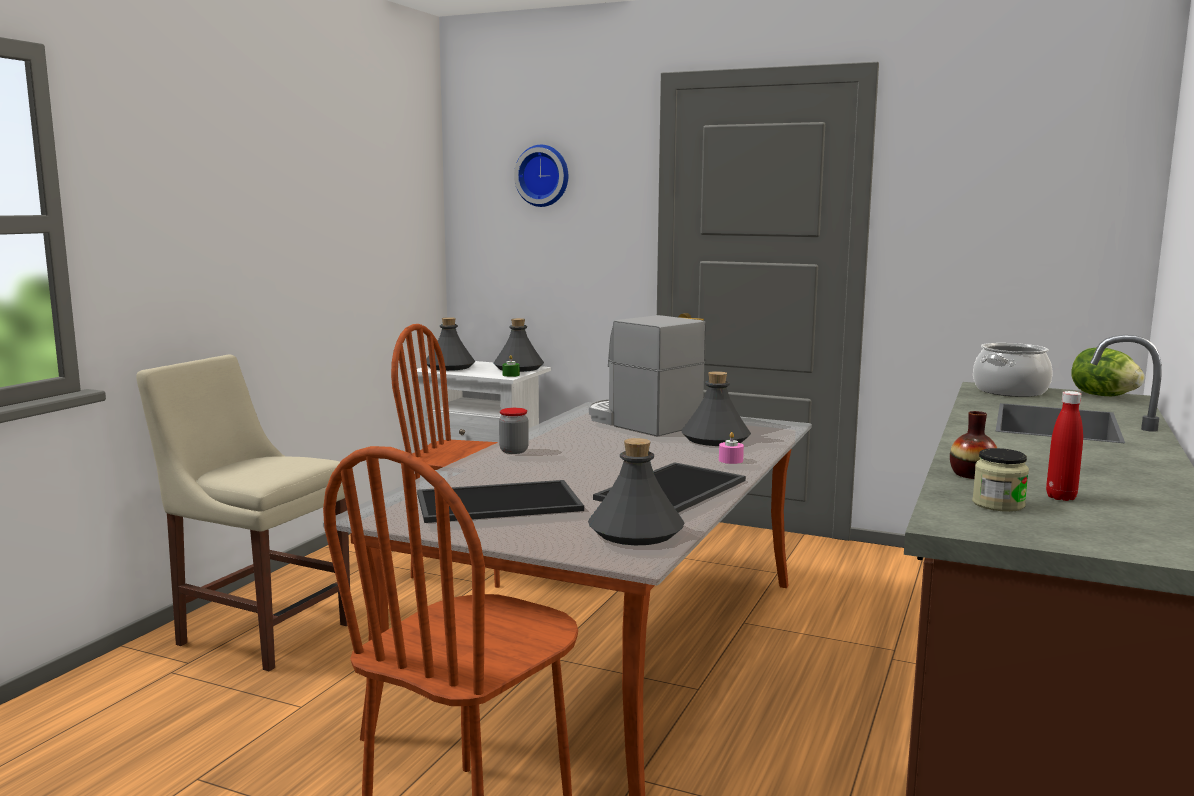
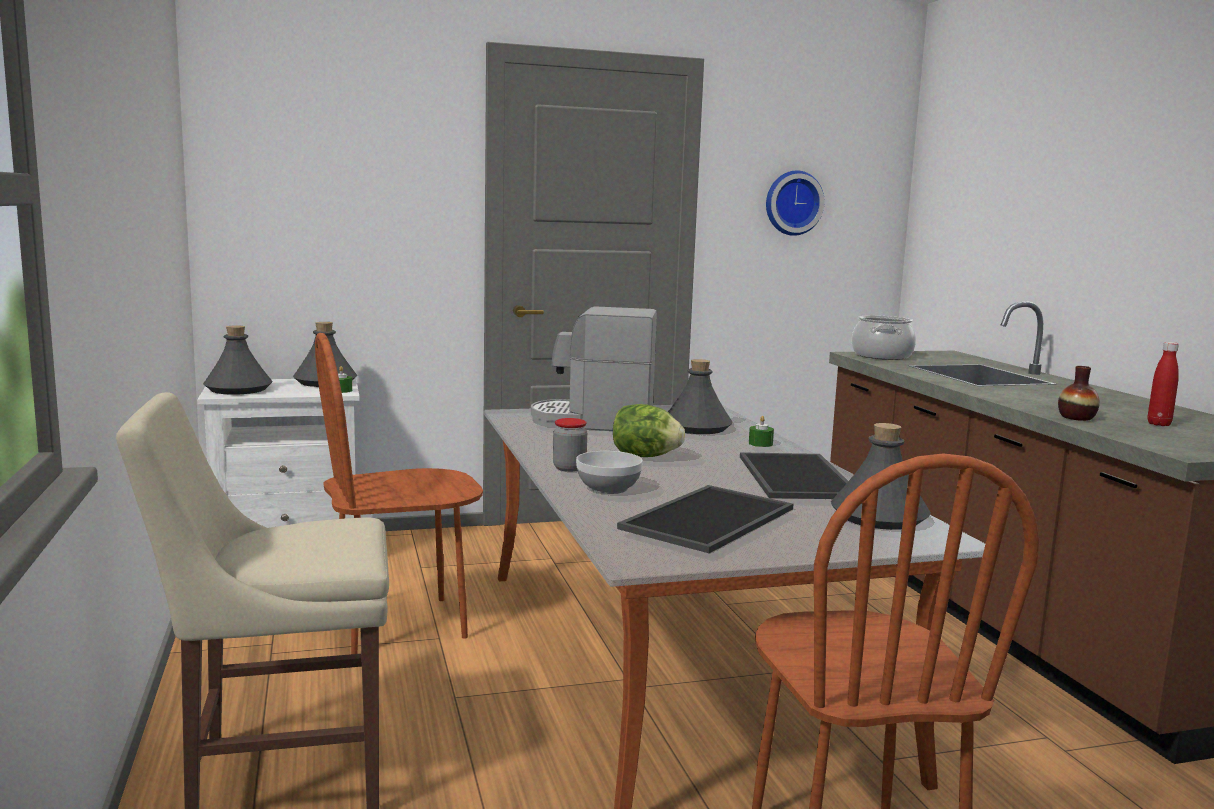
camera: 40 degrees left, 0 degrees up
(496, 469) = (609, 488): none -> bowl
(543, 176) = (338, 148): wall clock -> wall clock (792, 203)
(730, 460) = (760, 443): pink candle -> green candle
(998, 504) = (1155, 434): jar -> none
(1103, 396) = (937, 353): lettuce -> lettuce (645, 456)

